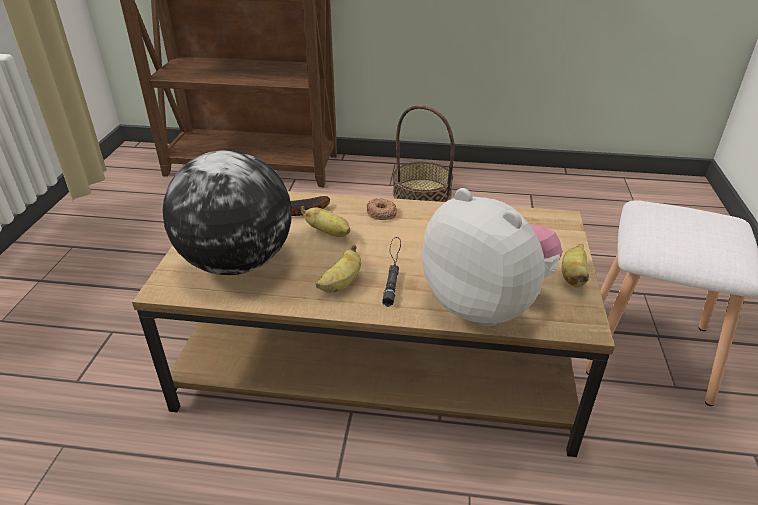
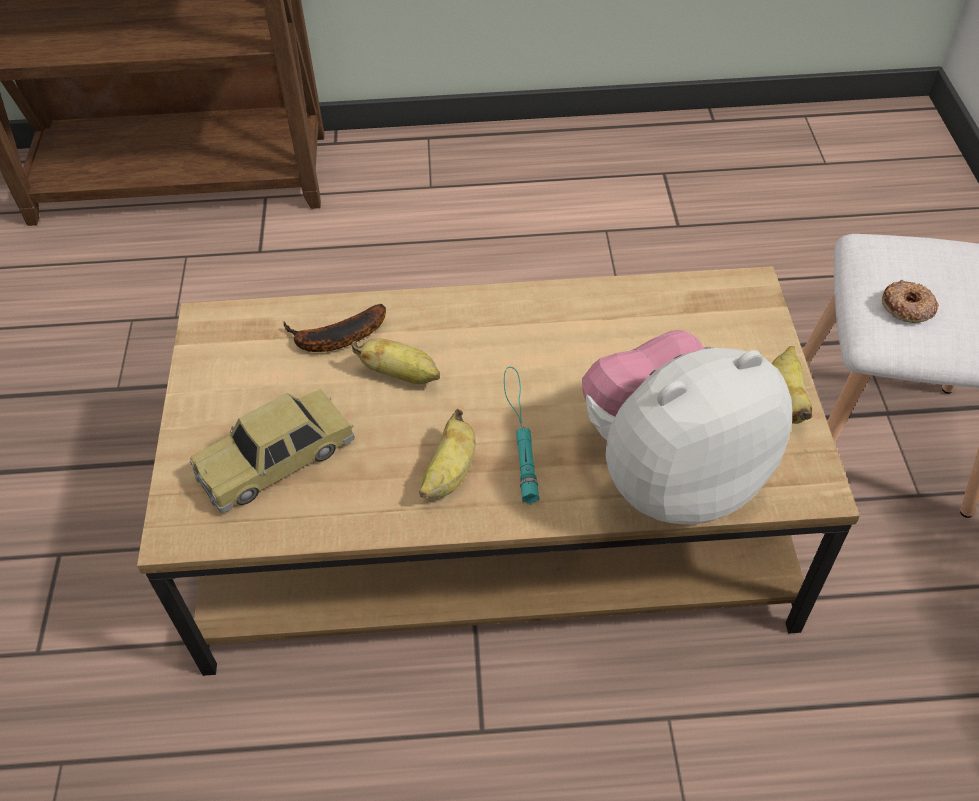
camera: 10 degrees left, 15 degrees up
(238, 262) = (277, 460): globe -> toy car
(381, 213) = (472, 319): donut -> donut (907, 307)
(392, 270) = (519, 432): black flashlight -> turquoise flashlight
(422, 193) = (488, 197): basket -> none
(486, 304) = (670, 473): plush toy -> plush toy turned 60 degrees counterclockwise

